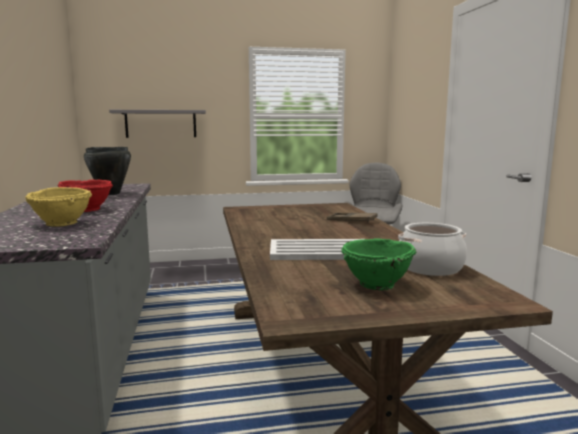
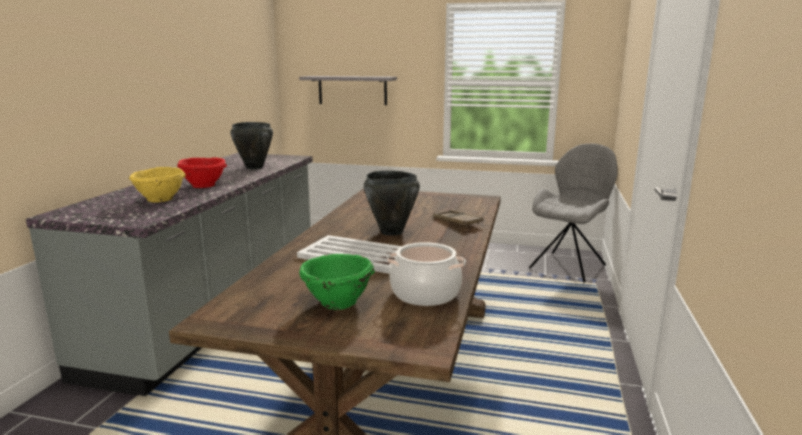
camera: 25 degrees right, 5 degrees up
(314, 232) = (391, 232): none -> black cooking pot

